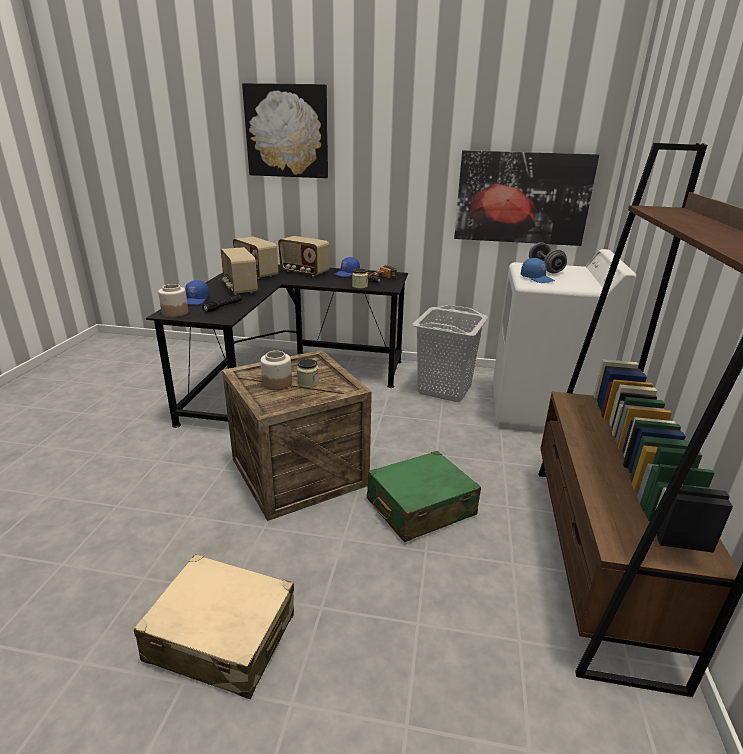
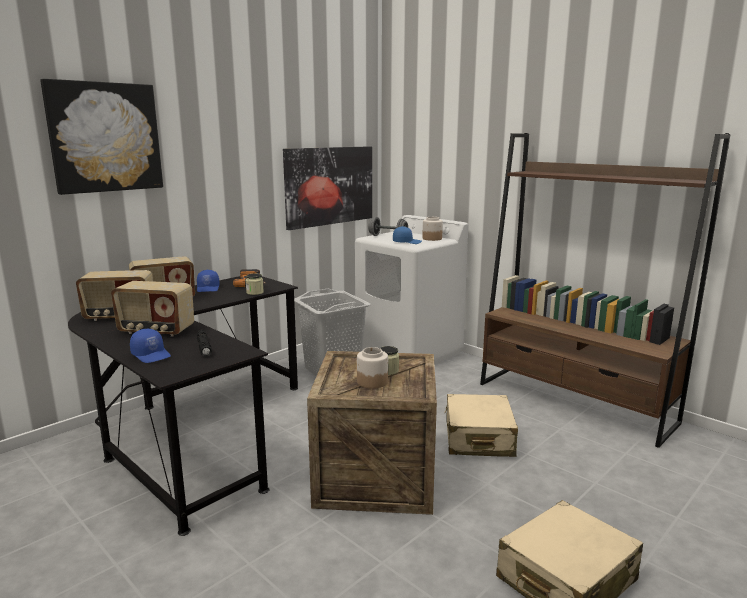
camera: 55 degrees left, 10 degrees down
(175, 313) = (175, 370): jar -> jar (432, 238)
(420, 508) = (478, 438): green suitcase -> beige suitcase

